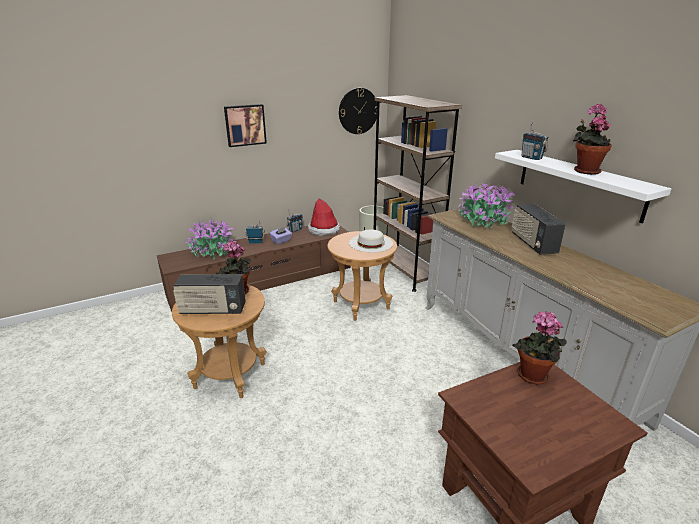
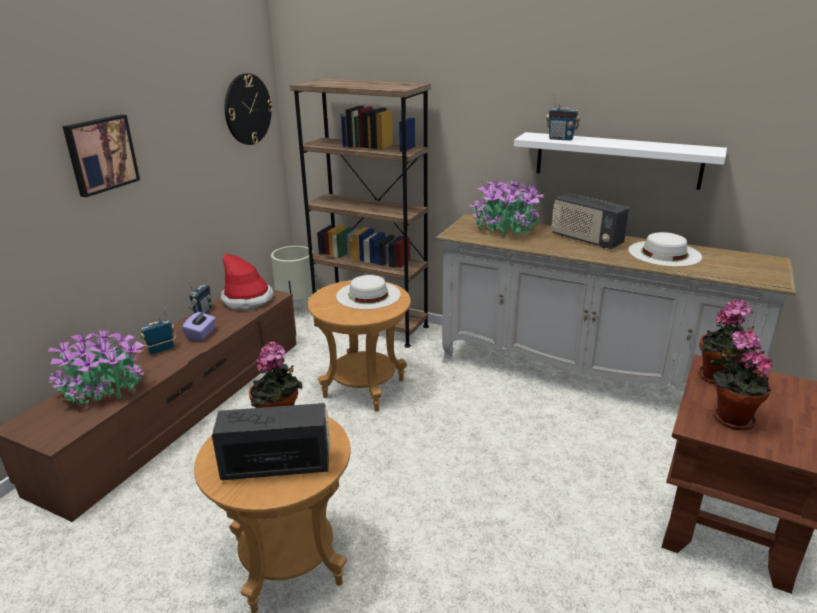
camera: 35 degrees left, 0 degrees up
(212, 310) = (277, 465): radio -> radio turned 150 degrees counterclockwise
(585, 171) = (634, 144): potted plant -> potted plant (729, 418)
(585, 270) = (664, 253): none -> white hat

